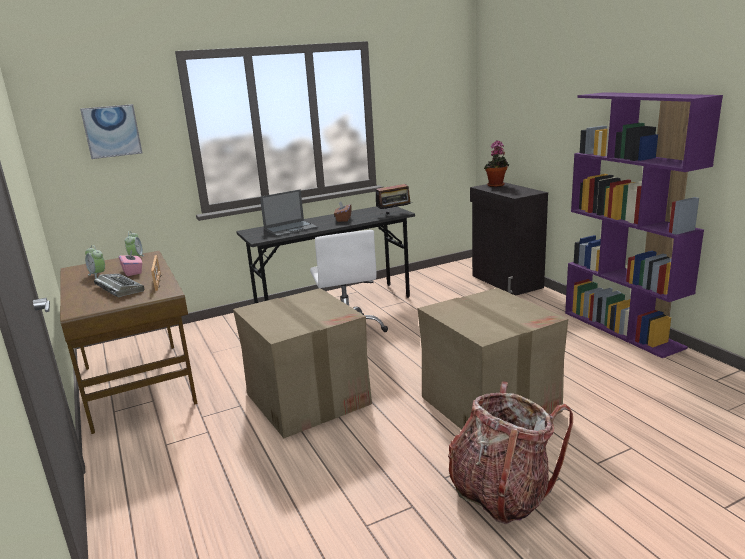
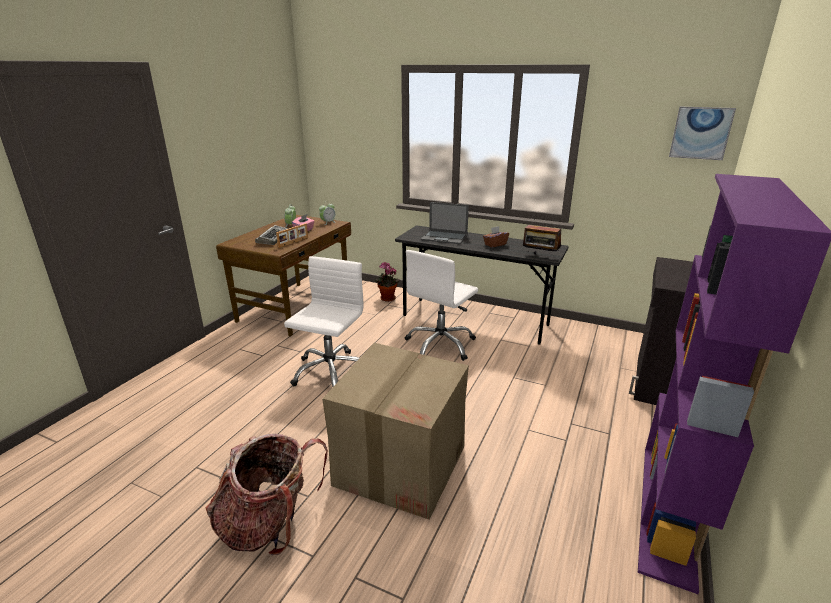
camera: 50 degrees right, 5 degrees up
(112, 131) = (351, 125): picture -> picture (700, 133)
(307, 398) = (330, 372): cardboard box -> white office chair
(496, 185) = (688, 266): potted plant -> potted plant (387, 299)

